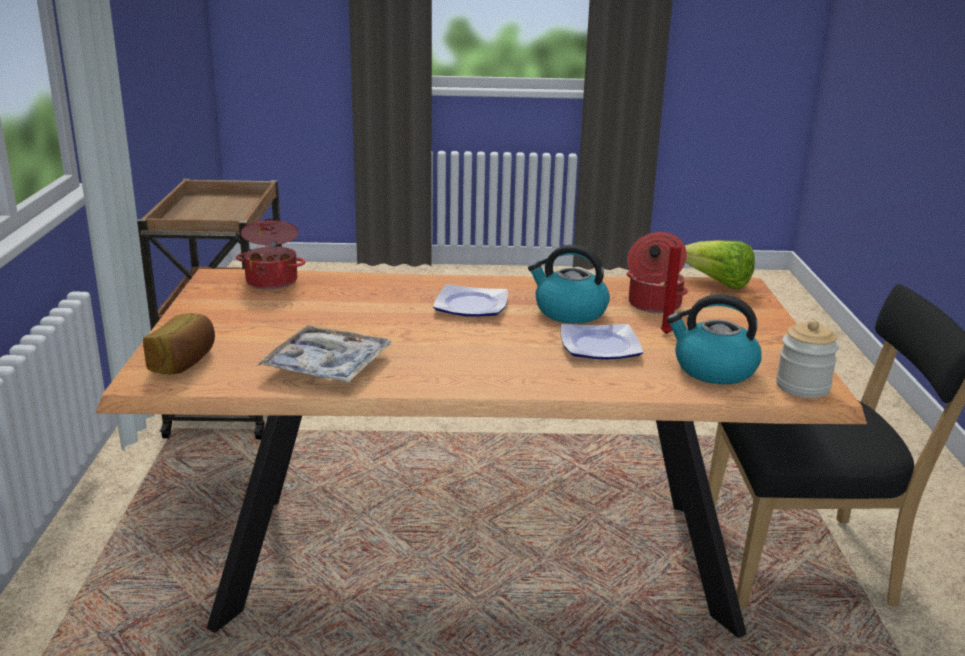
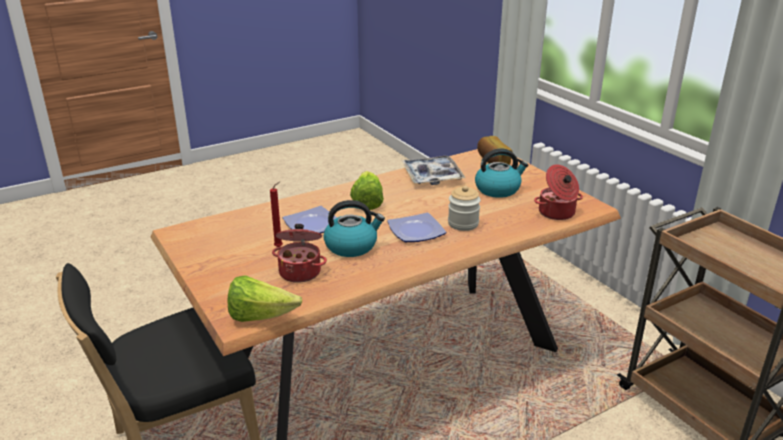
camera: 150 degrees right, 5 degrees up
(489, 355) = (367, 203): none -> lettuce
(713, 369) = (239, 228): kettle -> kettle (498, 189)
(802, 387) = (186, 232): jar -> jar (463, 224)

